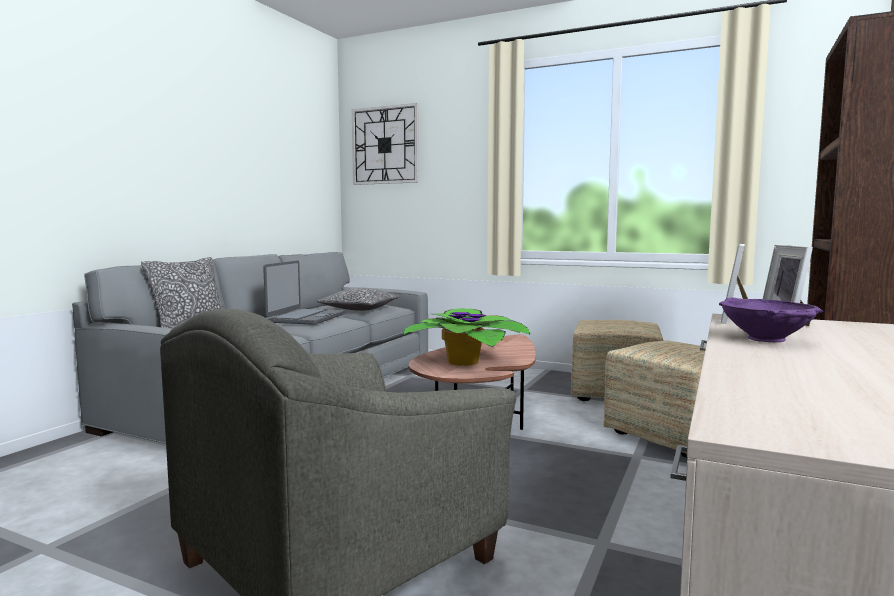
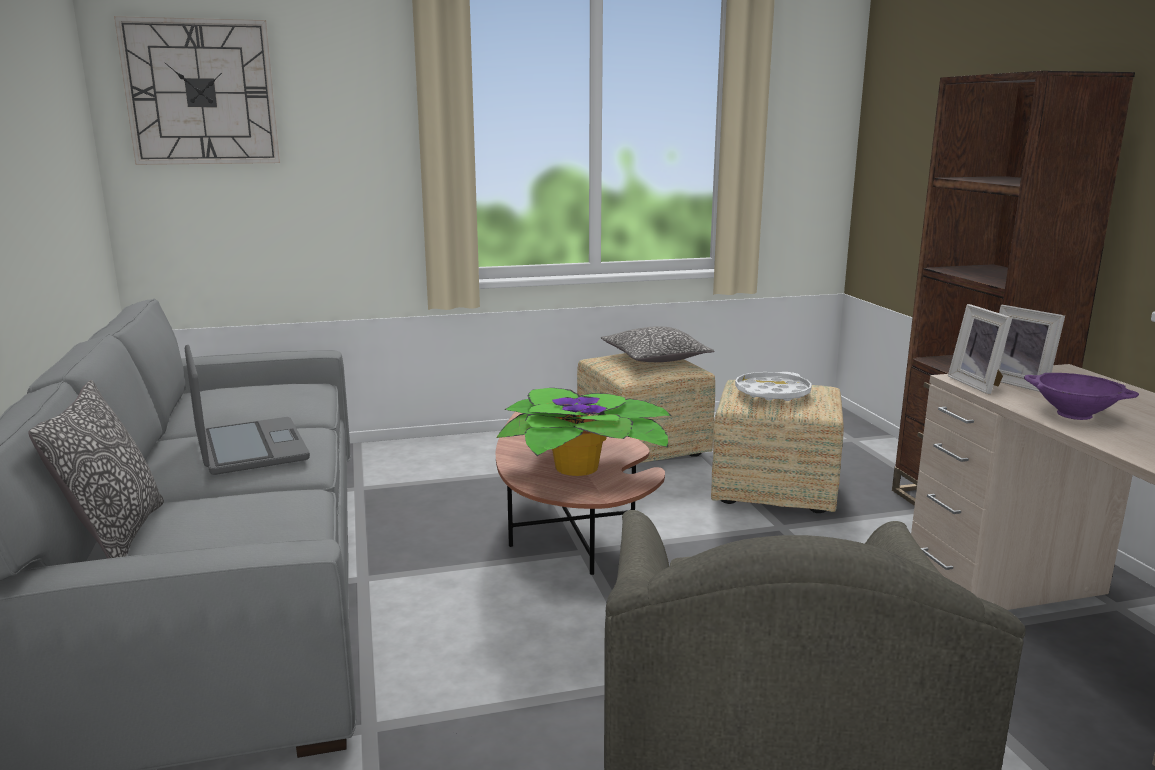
camera: 40 degrees left, 10 degrees up
(359, 309) = (276, 404): pillow -> pillow (655, 358)
(671, 347) = (772, 393): none -> white tray

